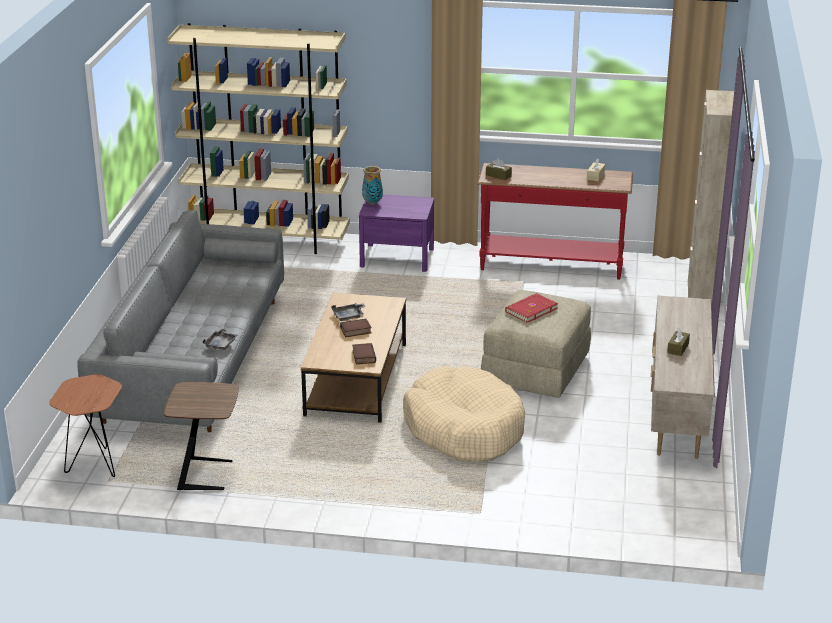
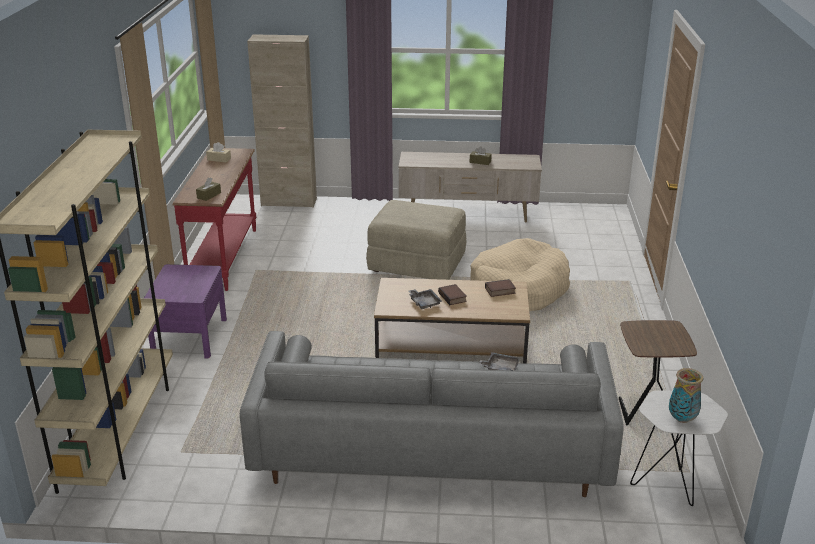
camera: 95 degrees left, 0 degrees up
(94, 467) = (670, 486): brown side table -> white side table
(372, 203) = (170, 296): vase -> vase (682, 419)
(530, 310) = (414, 216): red book -> none

